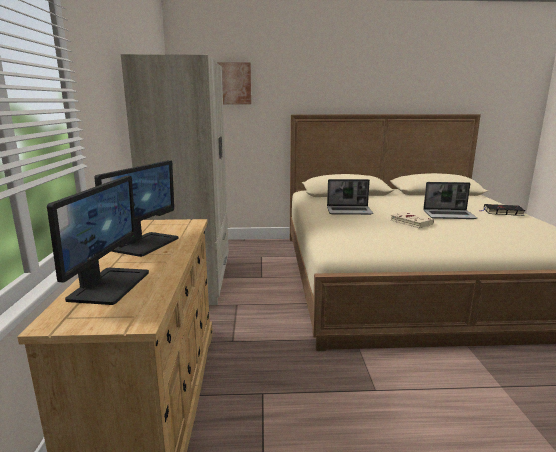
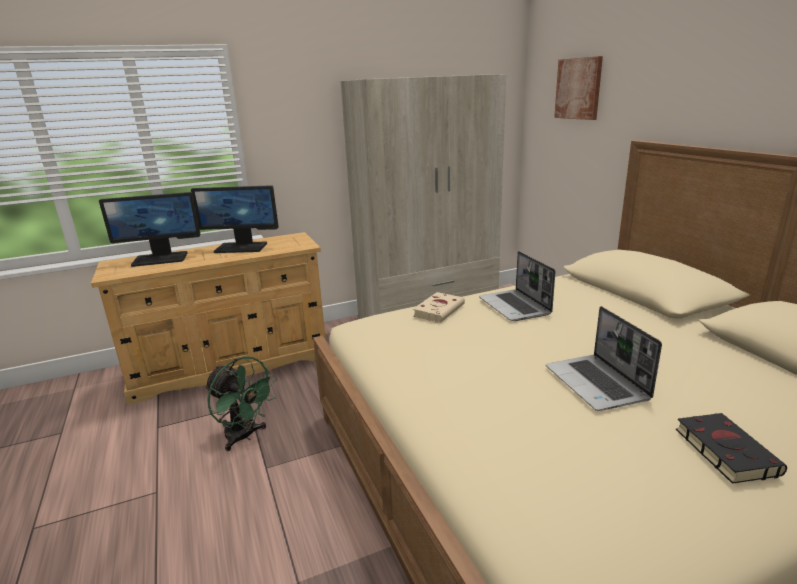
camera: 70 degrees right, 5 degrees up
(322, 400) = (244, 437): none -> green fan
(410, 222) = (503, 352): beige book -> beige book (439, 310)

